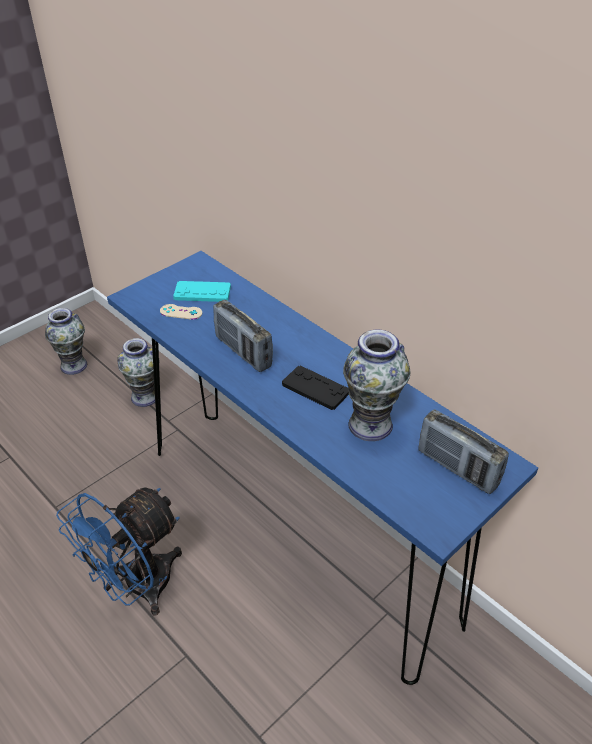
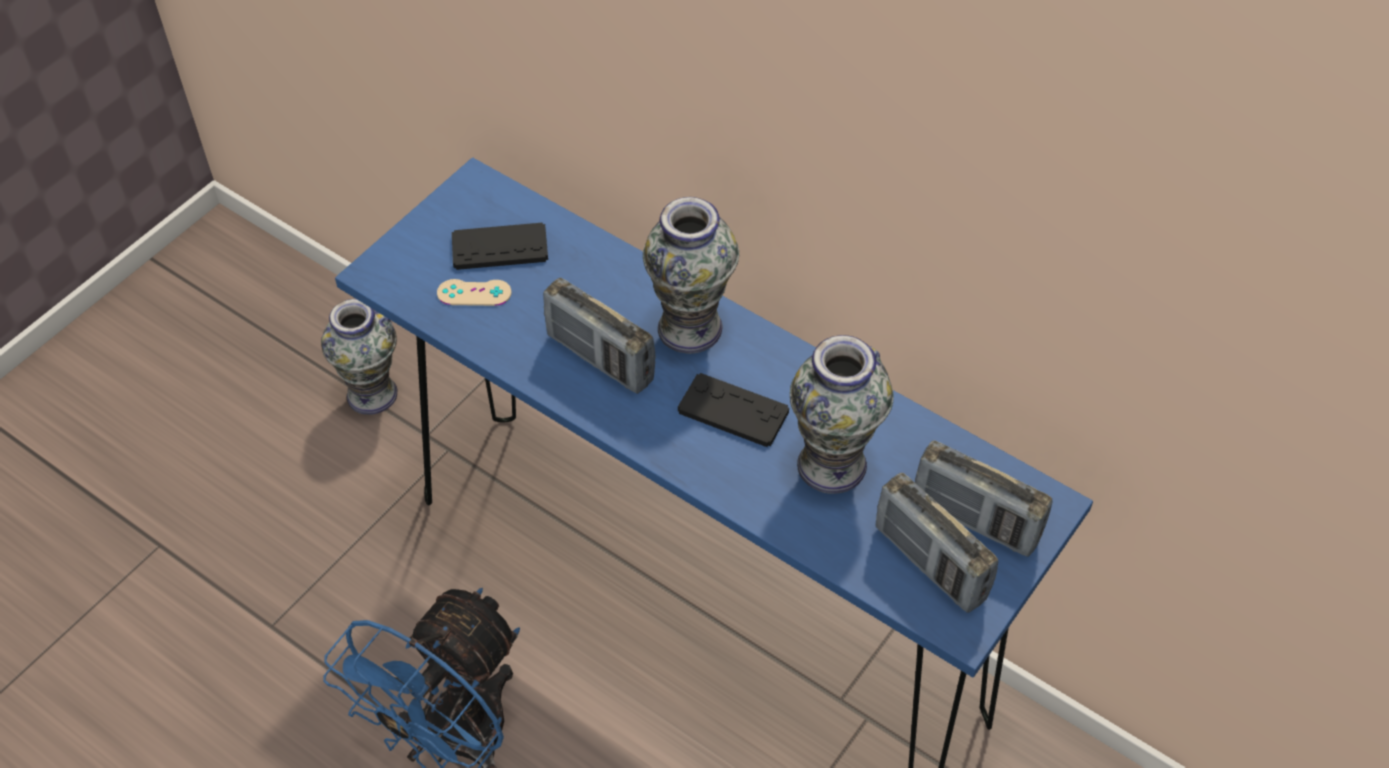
camera: 10 degrees left, 10 degrees up
(73, 365) = (220, 348): vase -> vase (689, 327)
(202, 292) = (500, 248): turquoise game controller -> black game controller
(423, 489) = (929, 563): none -> radio

